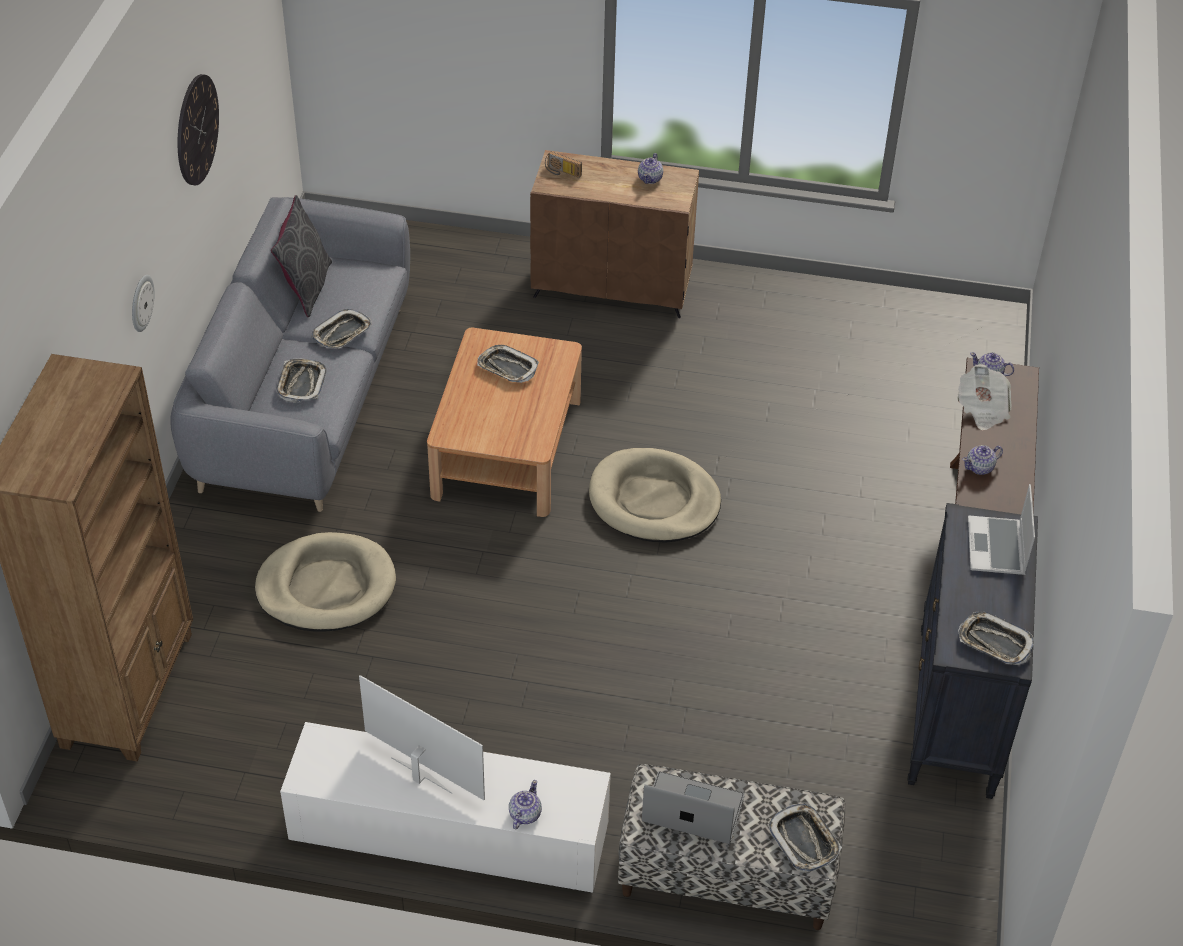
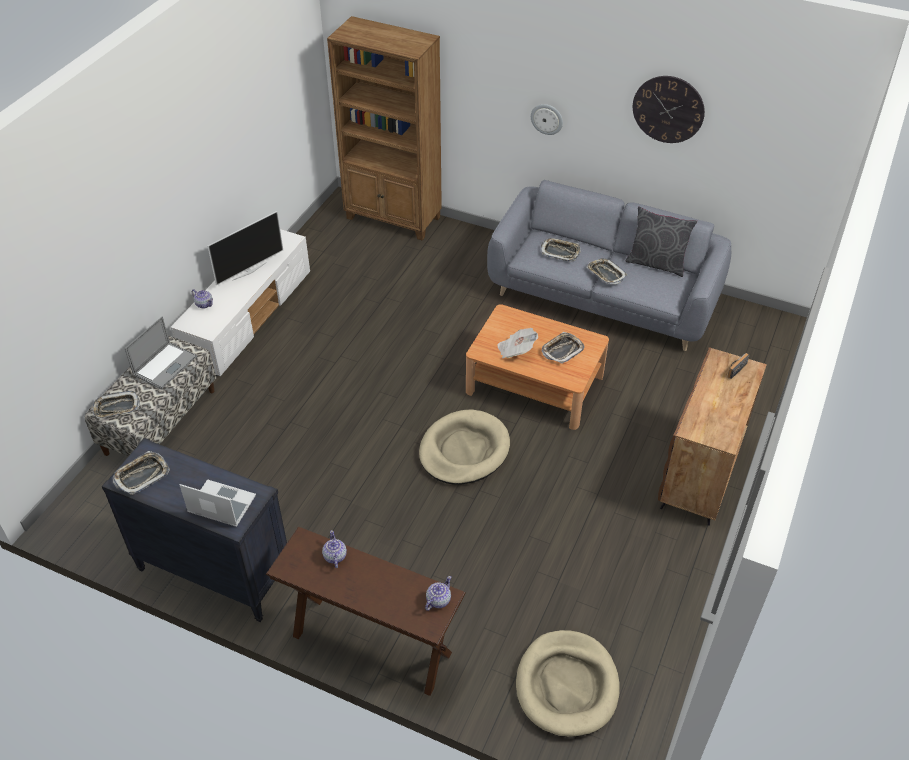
camera: 105 degrees right, 0 degrees up
(326, 587) = (438, 291): beige dog bed -> beige dog bed (567, 685)
(650, 178) = (724, 420): teapot -> none
(982, 409) = (398, 580): newspaper -> newspaper (516, 350)

